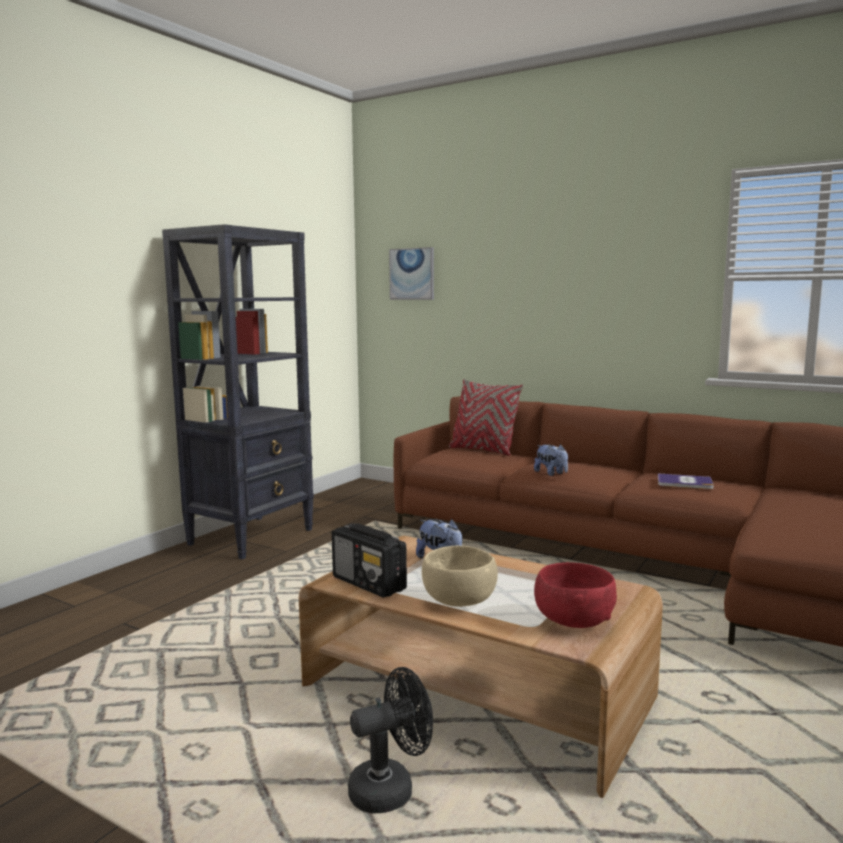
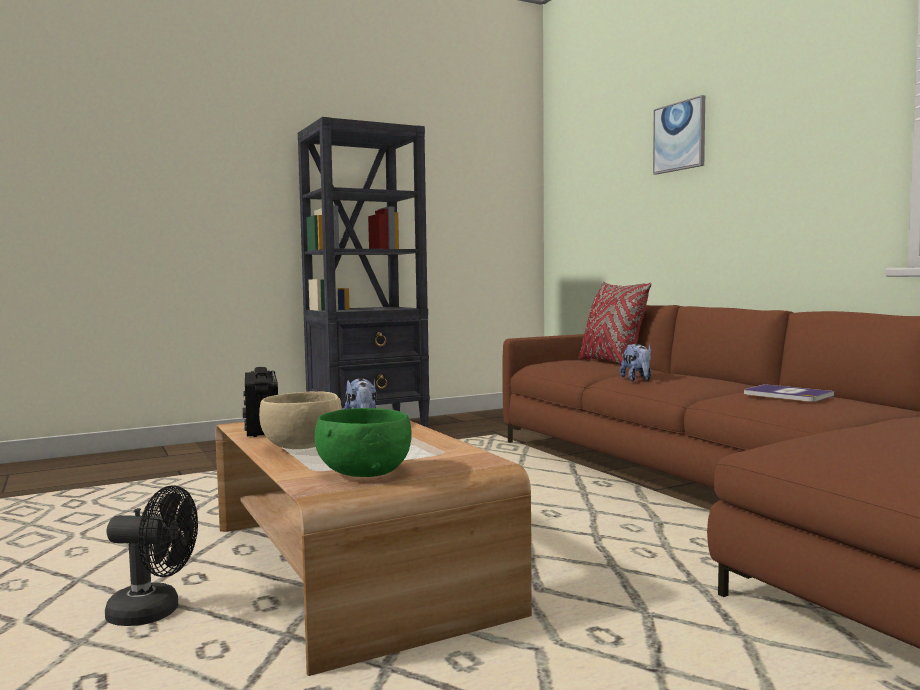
camera: 30 degrees right, 5 degrees down
(412, 274) = (587, 175): picture -> picture (679, 136)
(573, 621) = (363, 473): red bowl -> green bowl

